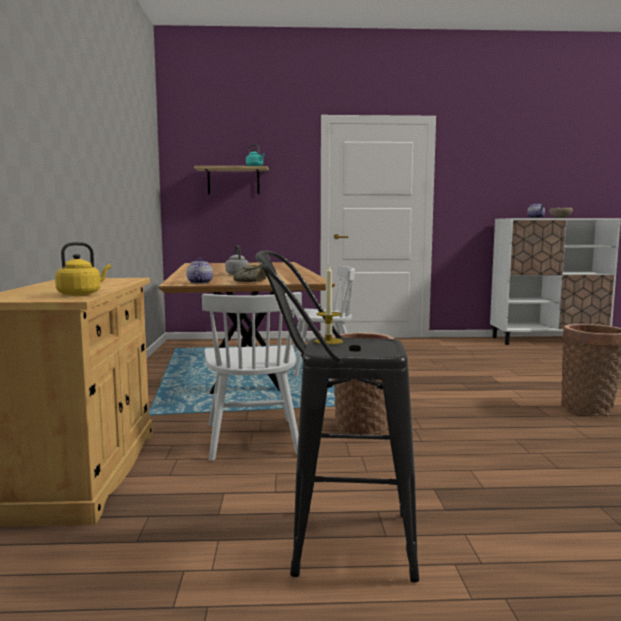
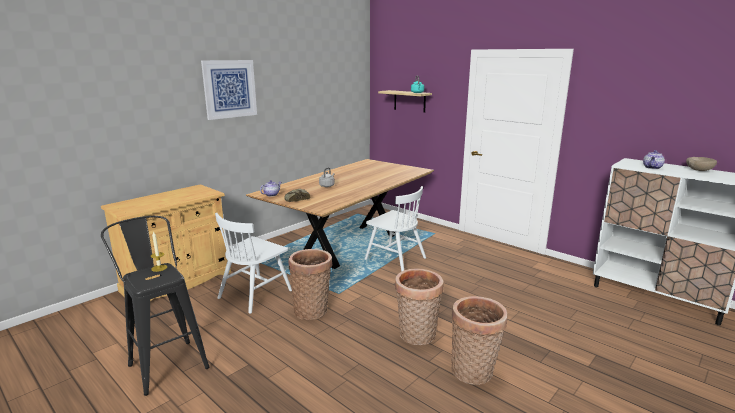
camera: 45 degrees right, 10 degrees up
(76, 110) = (230, 89): none -> picture
(81, 294) = (142, 208): yellow kettle -> none
(497, 406) = (417, 336): none -> basket

